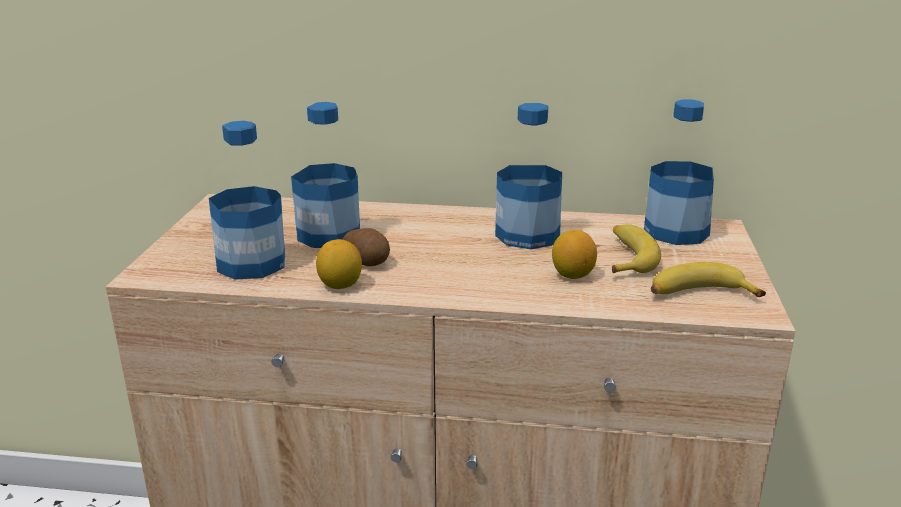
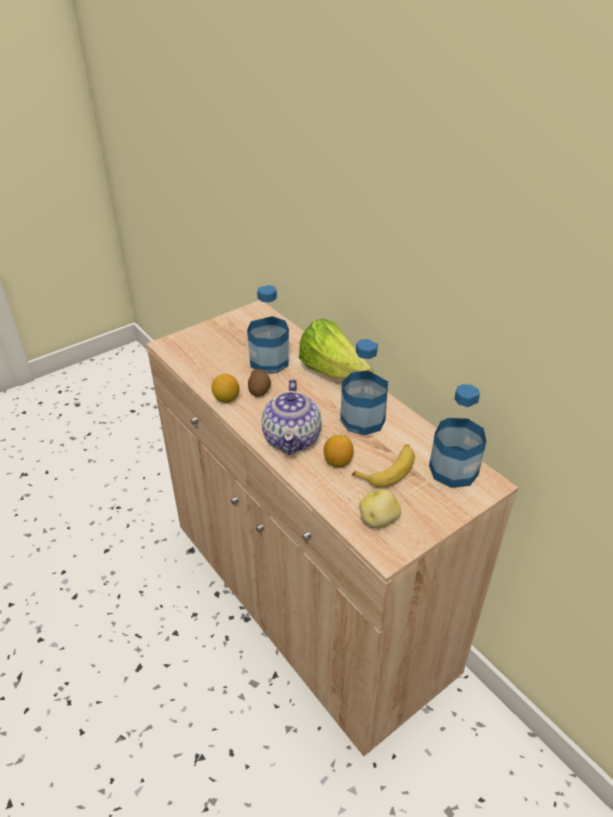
camera: 45 degrees right, 15 degrees up
(251, 264) = (212, 362): bottle -> none
(420, 215) = (332, 372): none -> lettuce
(488, 280) = (292, 438): none -> teapot
(698, 294) = (379, 520): banana -> potato

